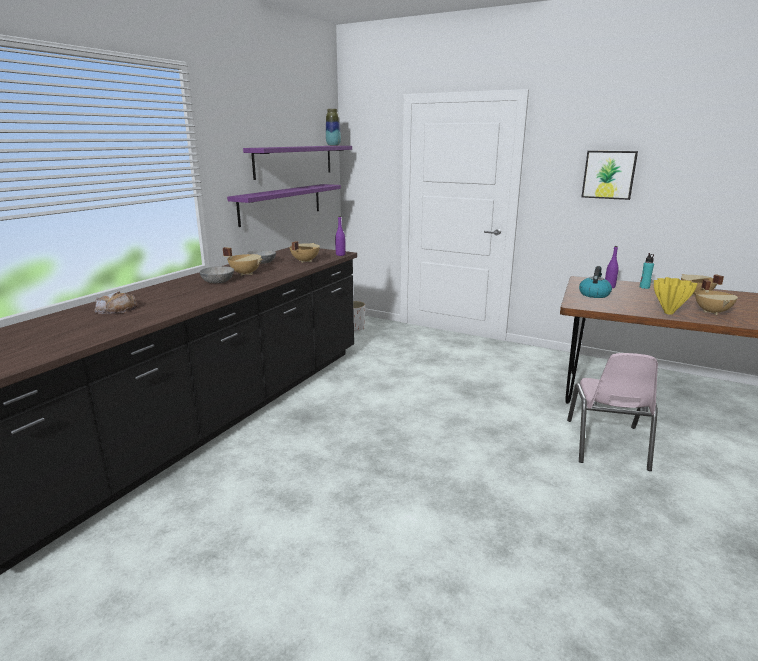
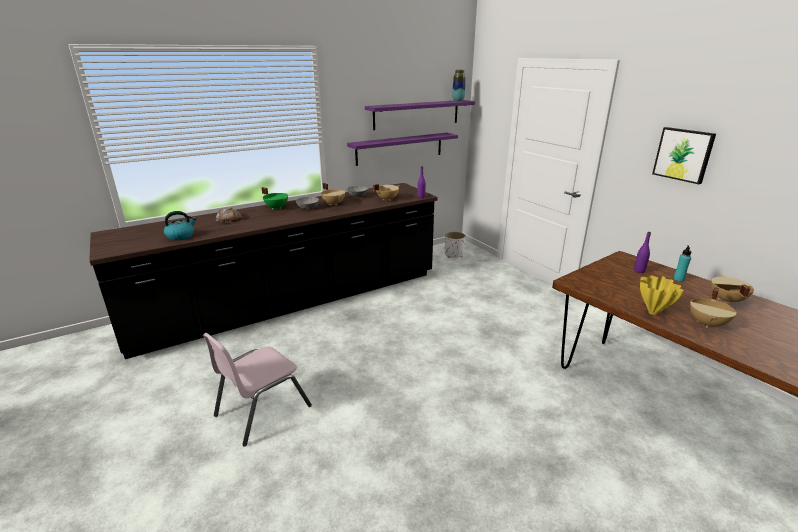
camera: 30 degrees right, 5 degrees up
(171, 287) = (277, 208): none -> green cooking pot
(594, 294) = (608, 275): kettle -> kettle (181, 236)
(606, 444) = (557, 414): pink chair -> pink chair (262, 410)

